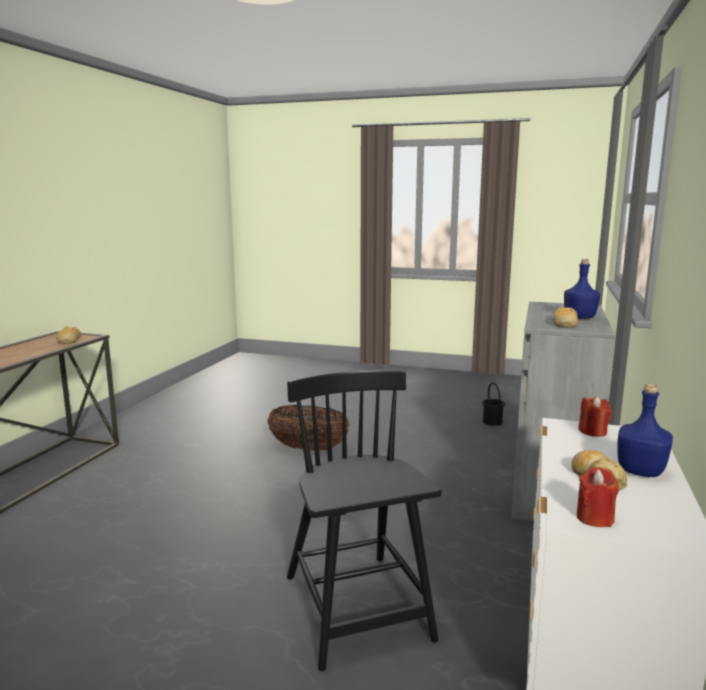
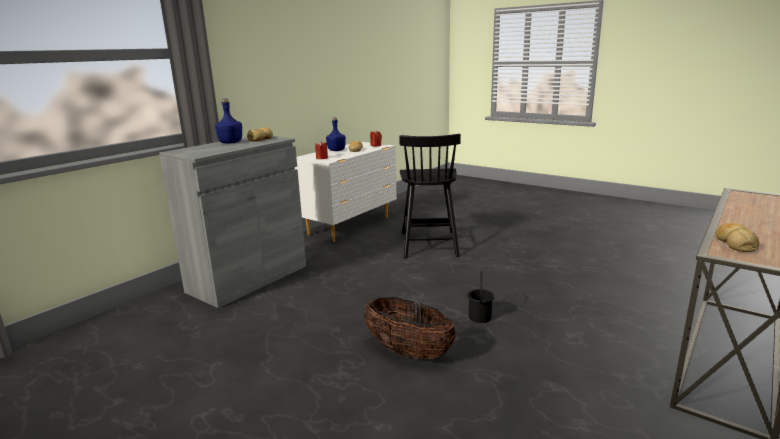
camera: 160 degrees left, 5 degrees up
(492, 421) = (152, 360): black bucket -> black bucket (479, 317)

